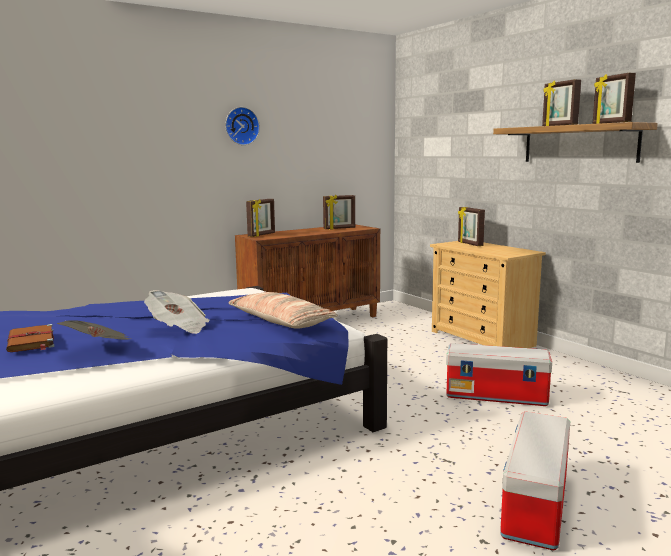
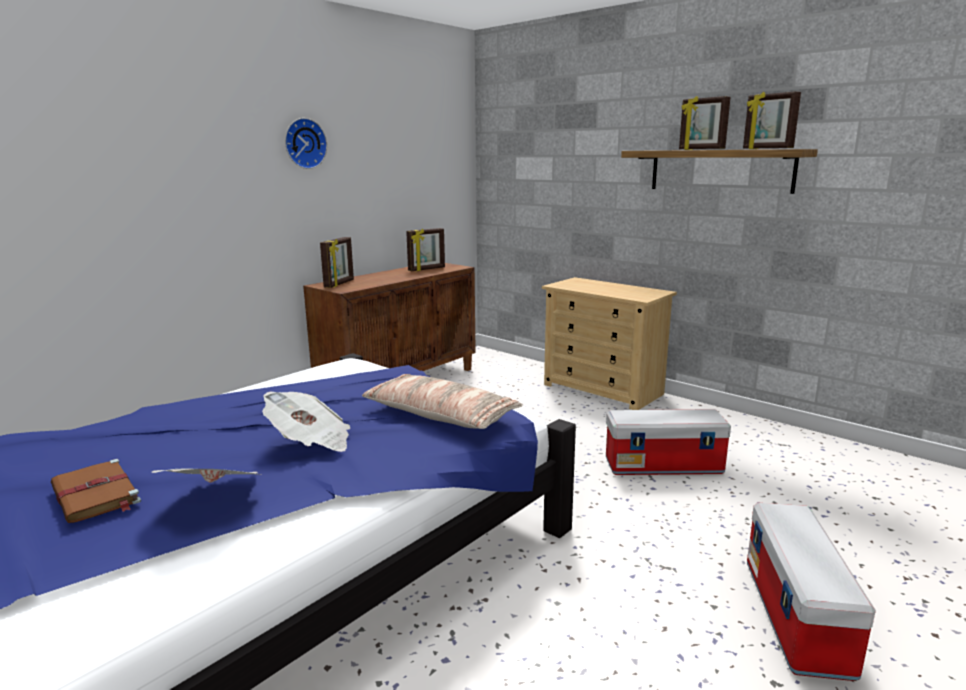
camera: 15 degrees left, 5 degrees up
(469, 244) = (586, 284): picture frame -> none

